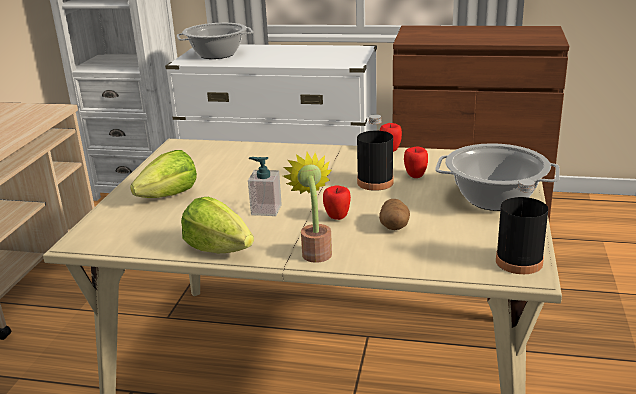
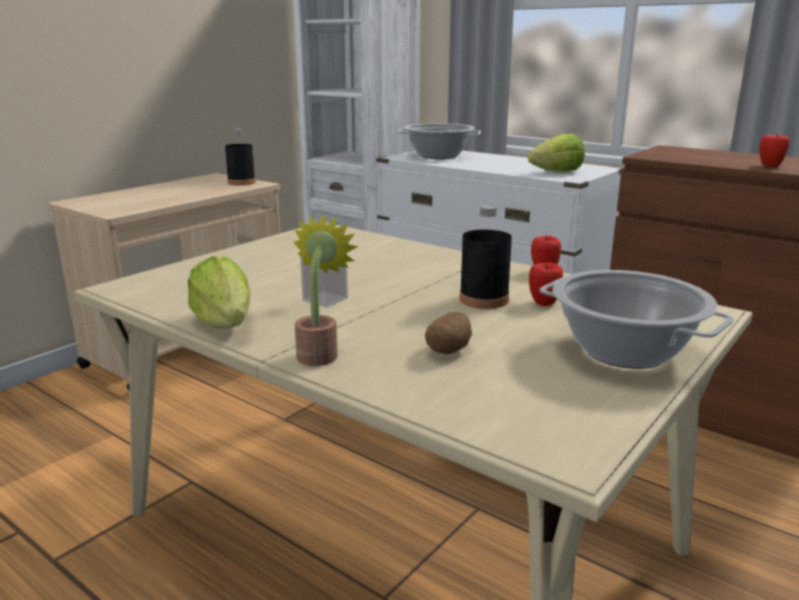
camera: 25 degrees right, 5 degrees down
(169, 195) = (251, 266): lettuce -> lettuce (557, 172)
(337, 218) = (391, 325): apple -> apple (770, 166)
(519, 262) = (573, 438): black bottle -> black bottle (241, 182)

